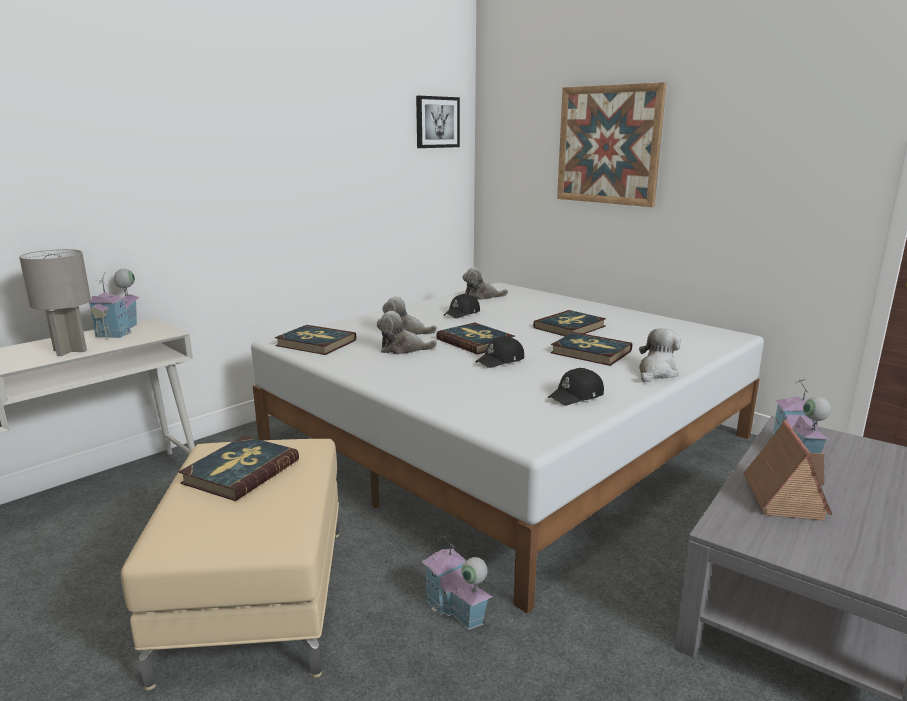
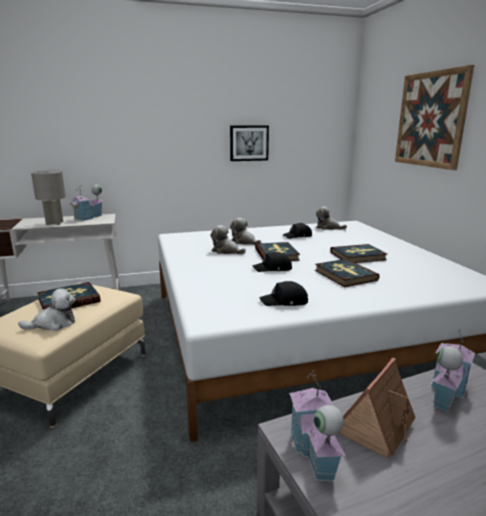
camera: 30 degrees right, 0 degrees up
(316, 343) = (186, 240): book -> none
(437, 122) = (322, 105): picture -> picture (249, 143)
(455, 609) = (154, 421): toy house -> toy house (313, 453)
(656, 373) = (372, 299): plush toy -> plush toy (54, 324)

